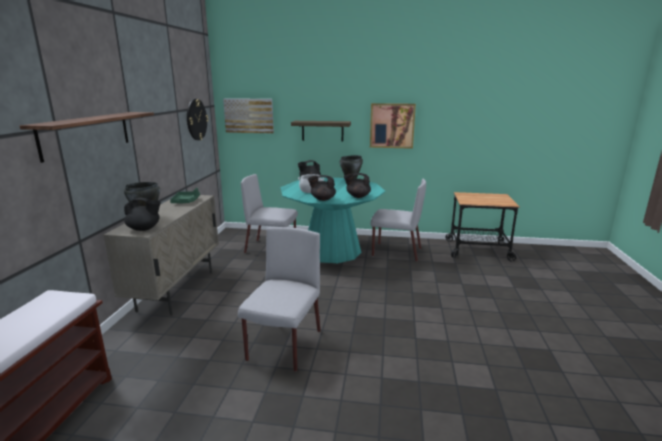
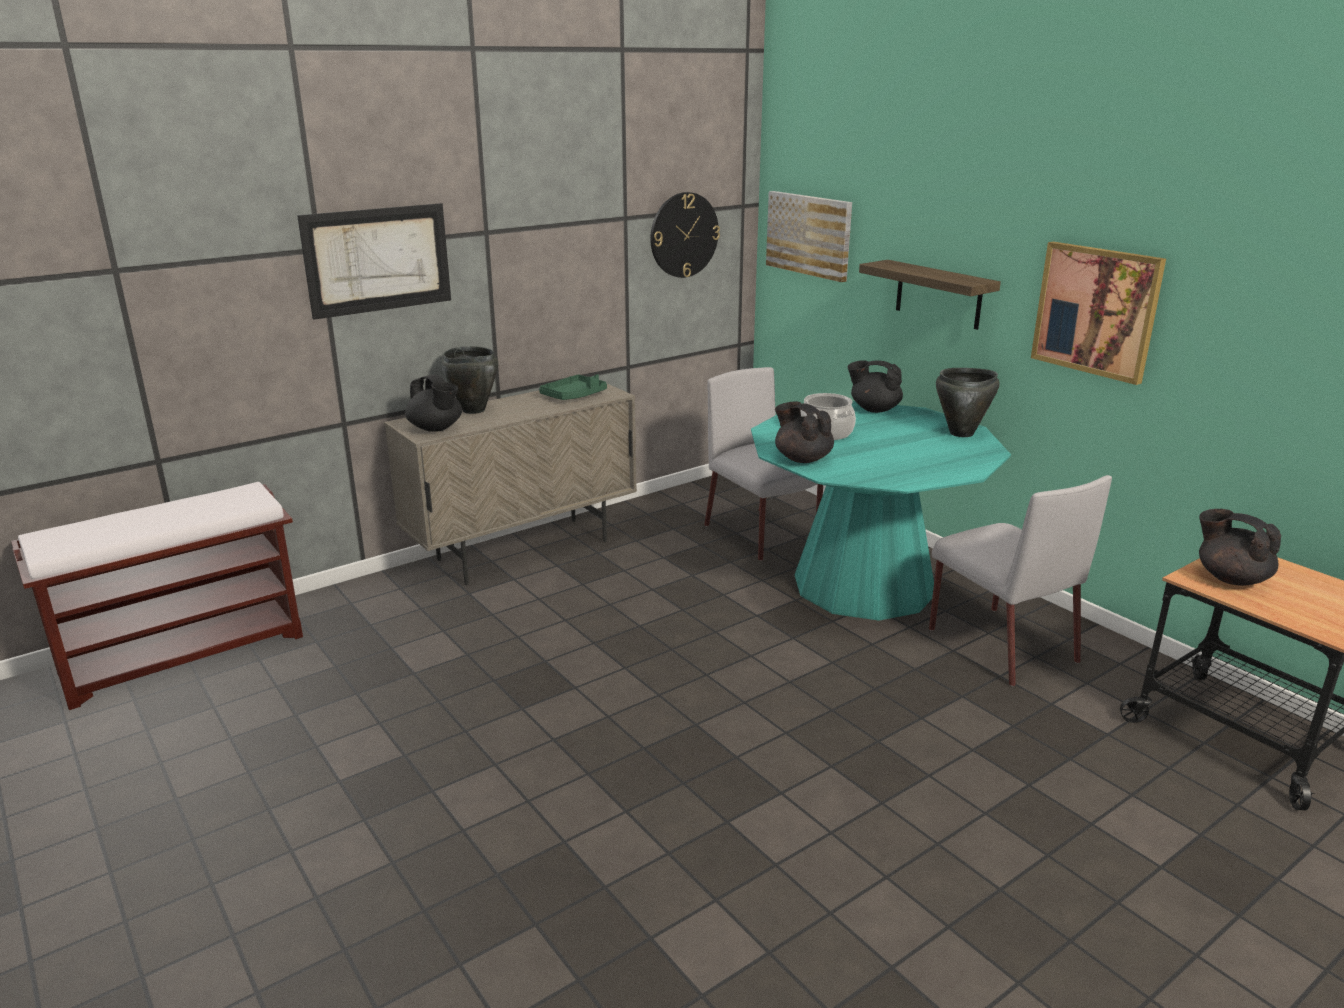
camera: 45 degrees right, 5 degrees up
(86, 134) = (378, 260): shelf -> picture
(284, 346) = (520, 708): grey chair -> none
(357, 196) = (885, 474): black teapot -> black teapot (1230, 578)

